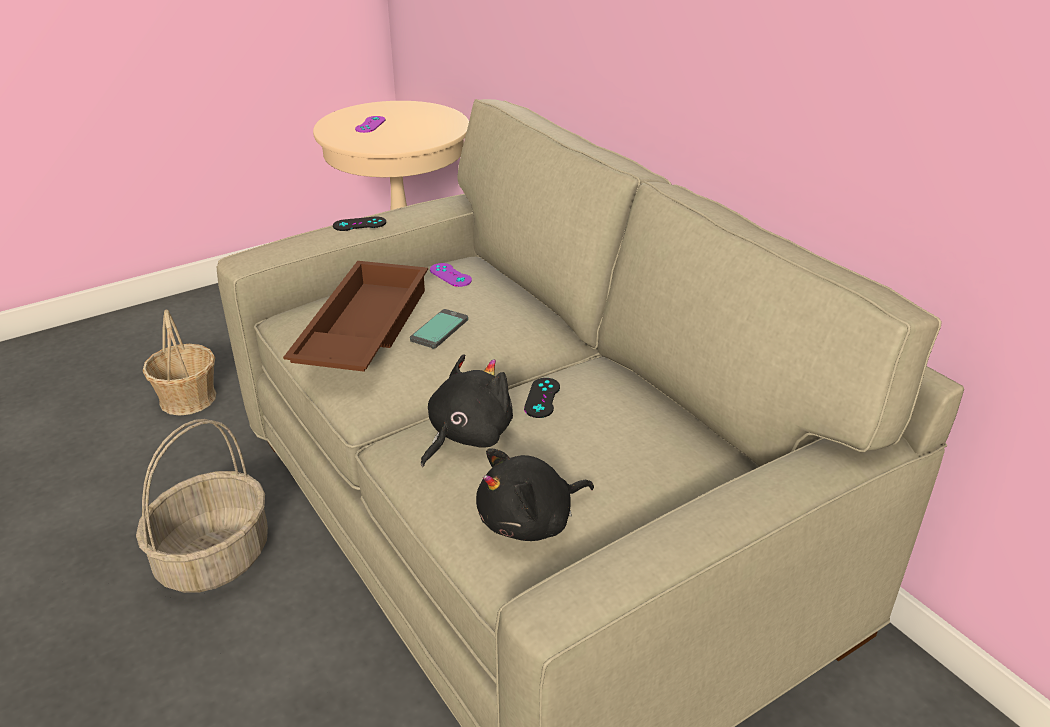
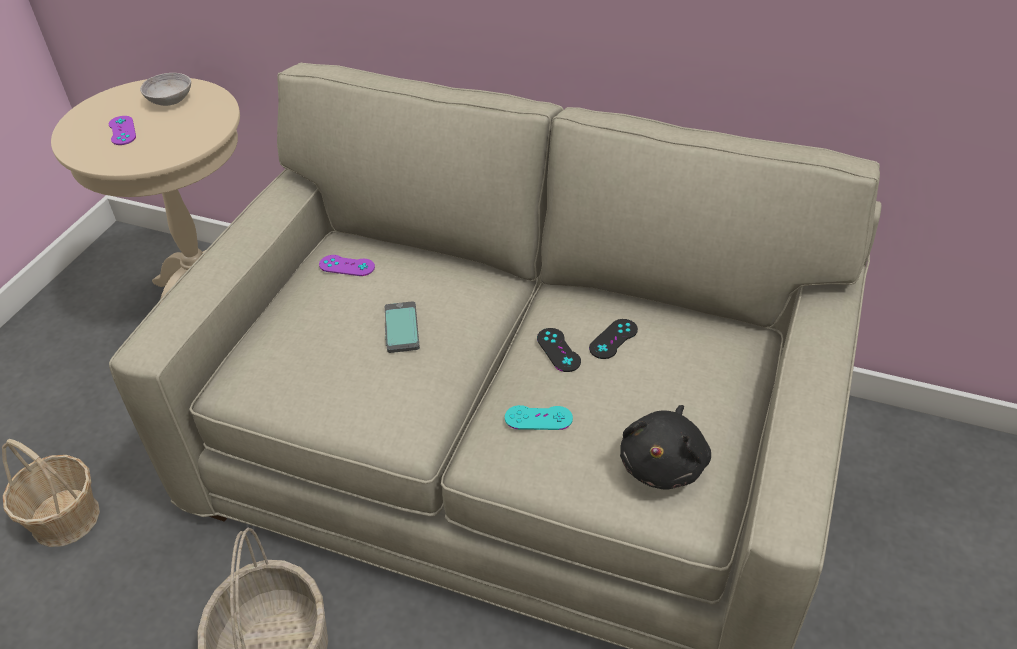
camera: 35 degrees left, 10 degrees up
(359, 224) = (226, 253): black game controller -> black game controller (613, 339)
(361, 330) = (330, 364): brown tray -> none
(423, 117) = (170, 100): none -> grey bowl
(466, 436) = (538, 418): black plush toy -> turquoise game controller

